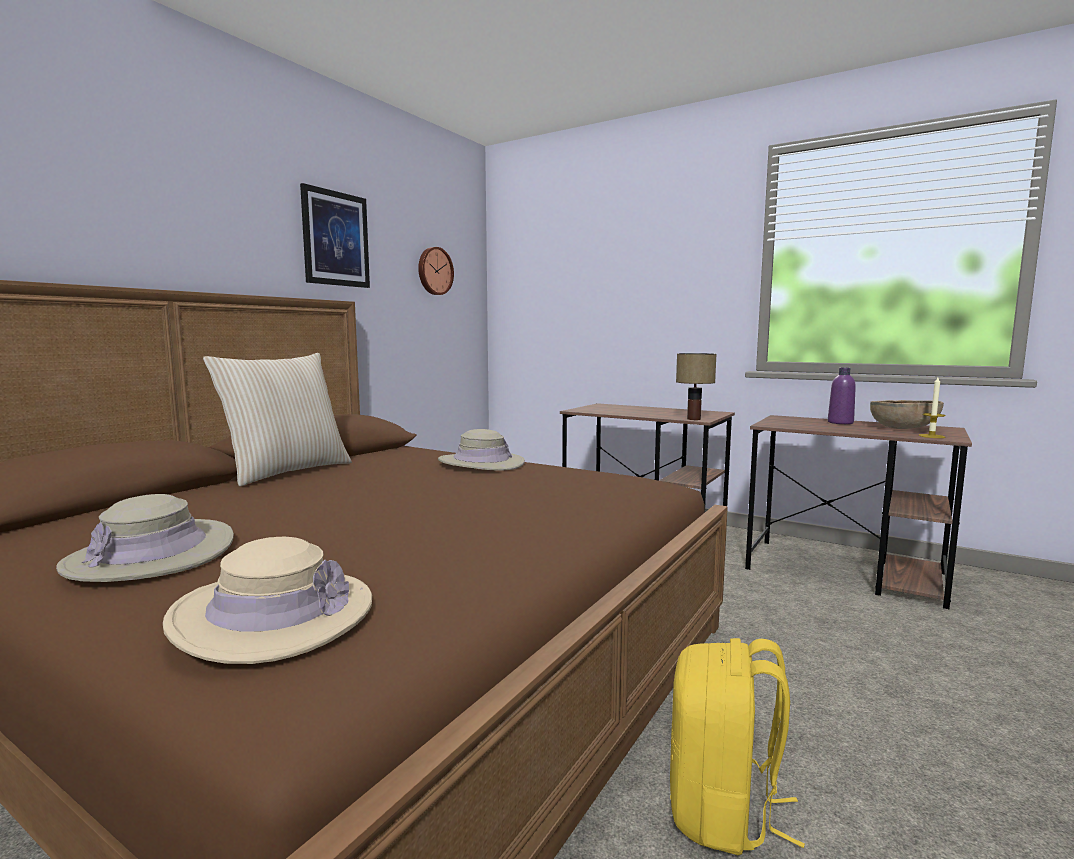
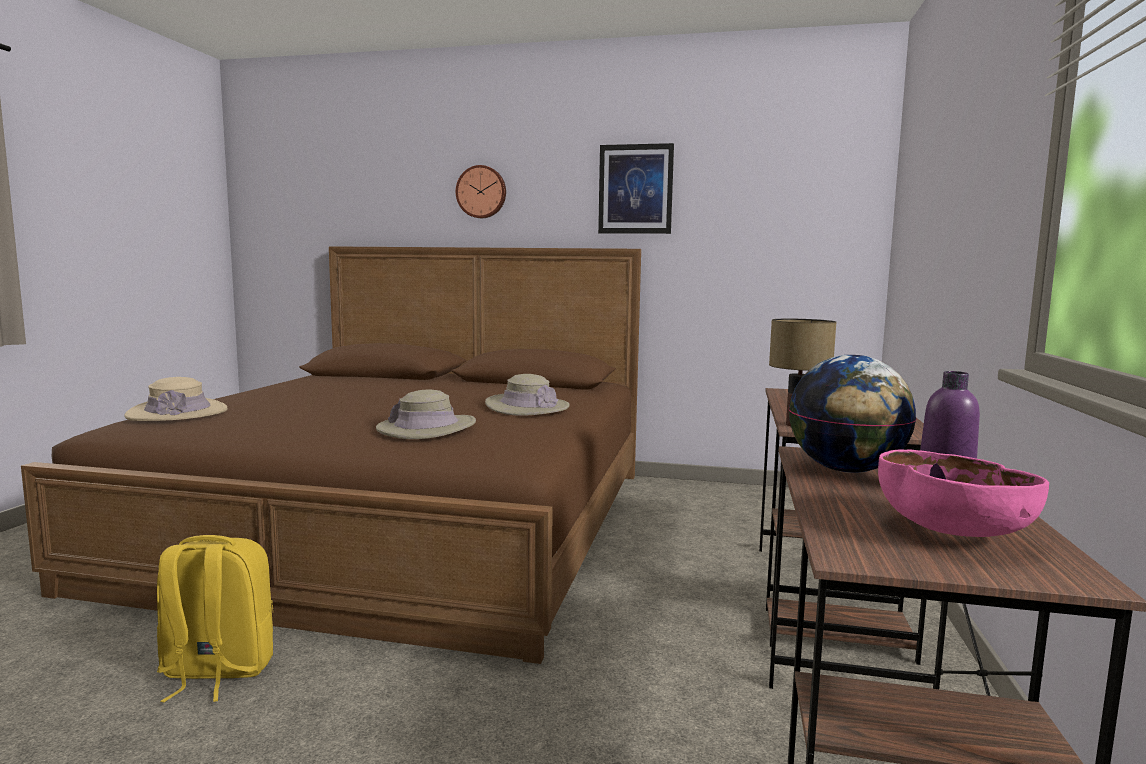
camera: 70 degrees right, 0 degrees up
(152, 554) = (269, 391): beige hat -> beige hat (426, 428)
(286, 471) = (458, 382): beige pillow -> none
(434, 271) = (778, 207): wall clock -> wall clock (481, 192)
(806, 425) = (846, 470): none -> globe
(903, 428) = (950, 532): brown bowl -> pink bowl
(931, 436) = (858, 543): candle -> none

